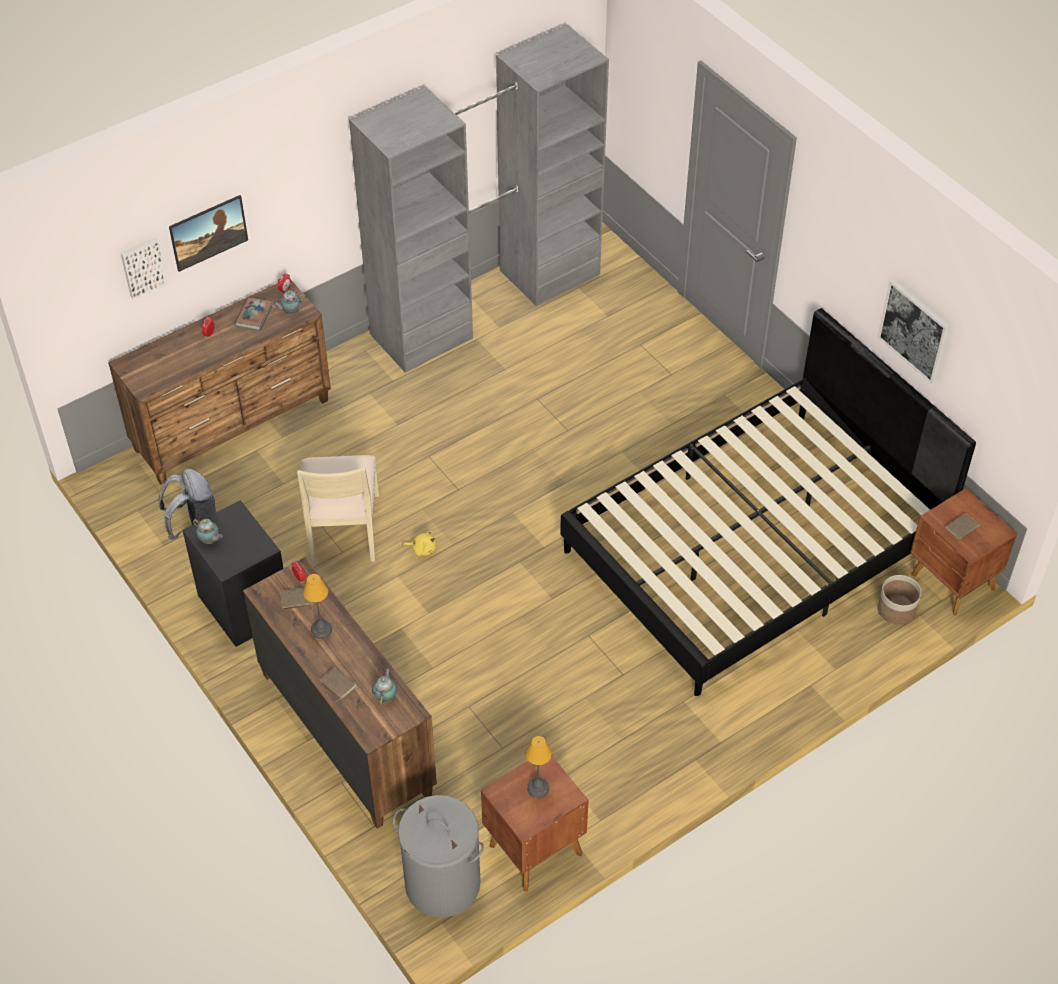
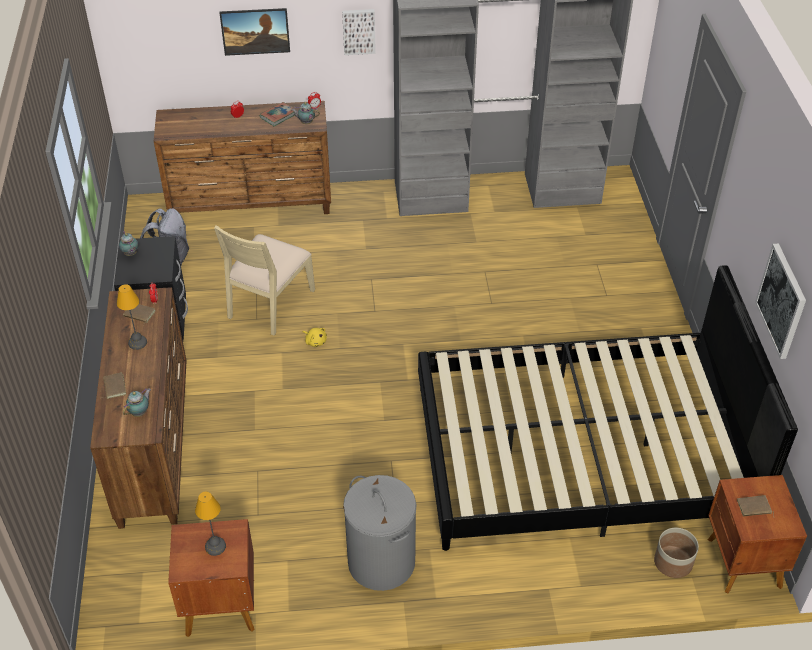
camera: 30 degrees right, 5 degrees down
(143, 267) = (194, 39): picture -> picture (359, 31)
(442, 884) = (130, 596): grey laundry basket -> grey laundry basket (381, 562)

